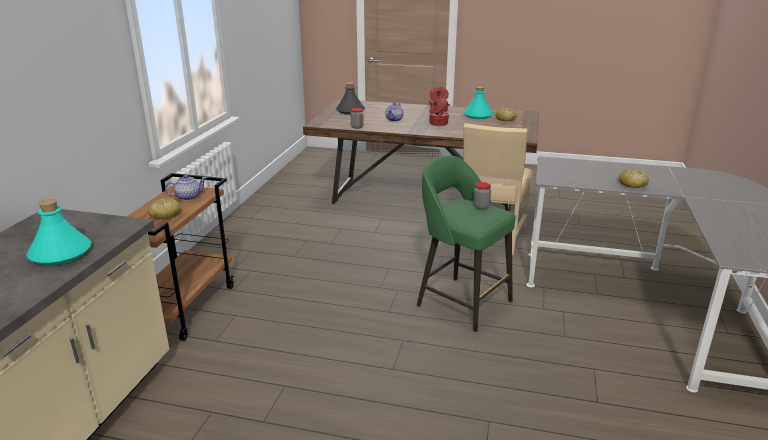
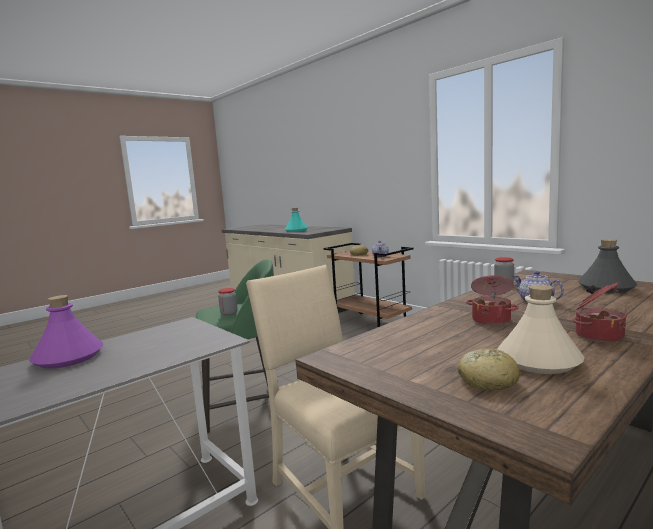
camera: 125 degrees right, 15 degrees down
(478, 116) = (538, 360): turquoise bottle -> beige bottle
(632, 184) = (68, 358): bread -> purple bottle

